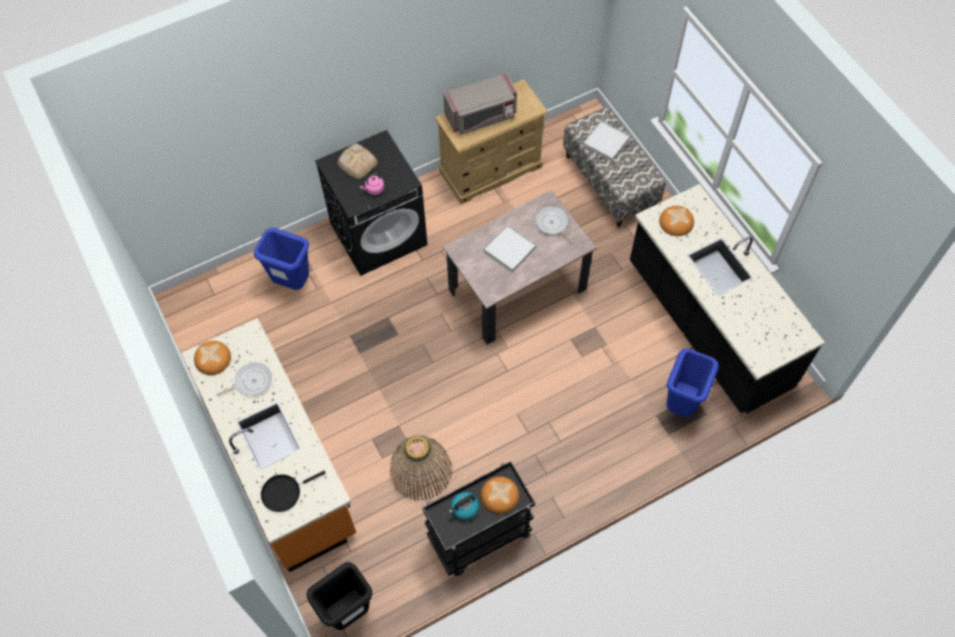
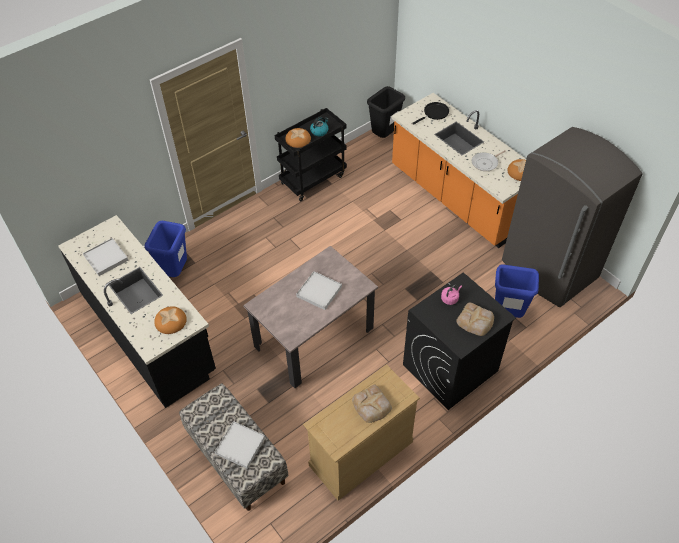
camera: 170 degrees right, 10 degrees down
(217, 330) = (549, 270): none -> grey fridge
(420, 471) = (361, 206): basket -> none
(481, 116) = (371, 405): grey microwave -> bread
(553, 224) = (284, 319): frying pan -> none
(760, 313) = (106, 258): none -> white tray

